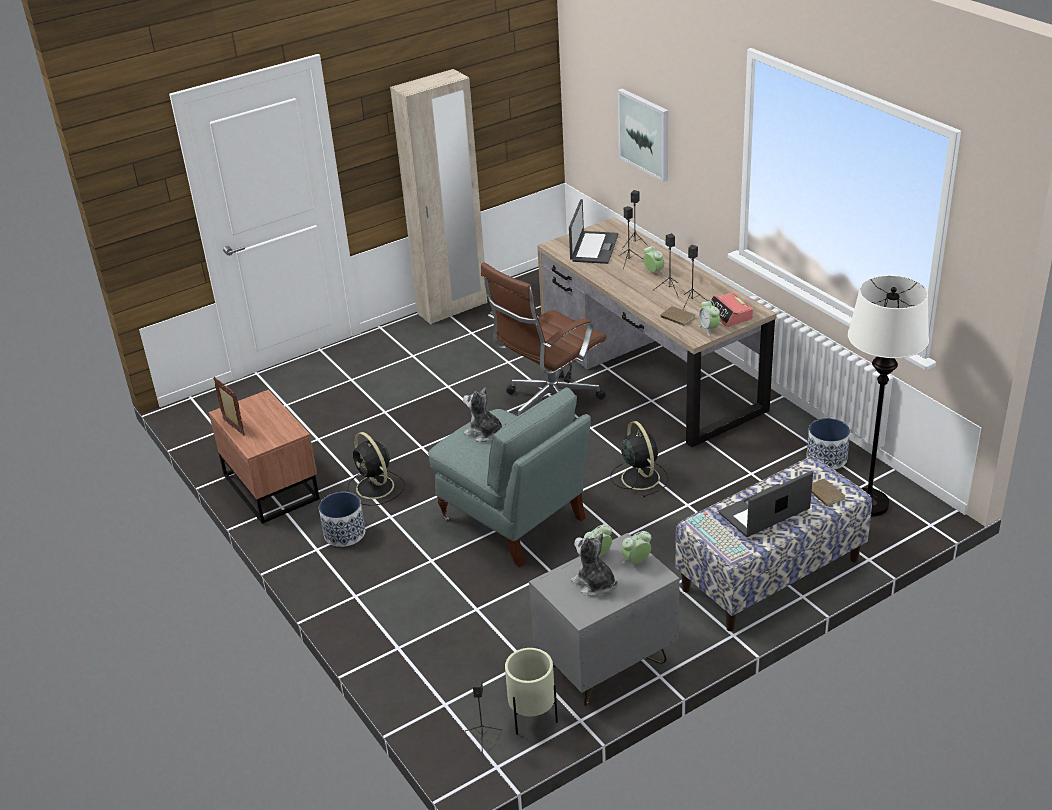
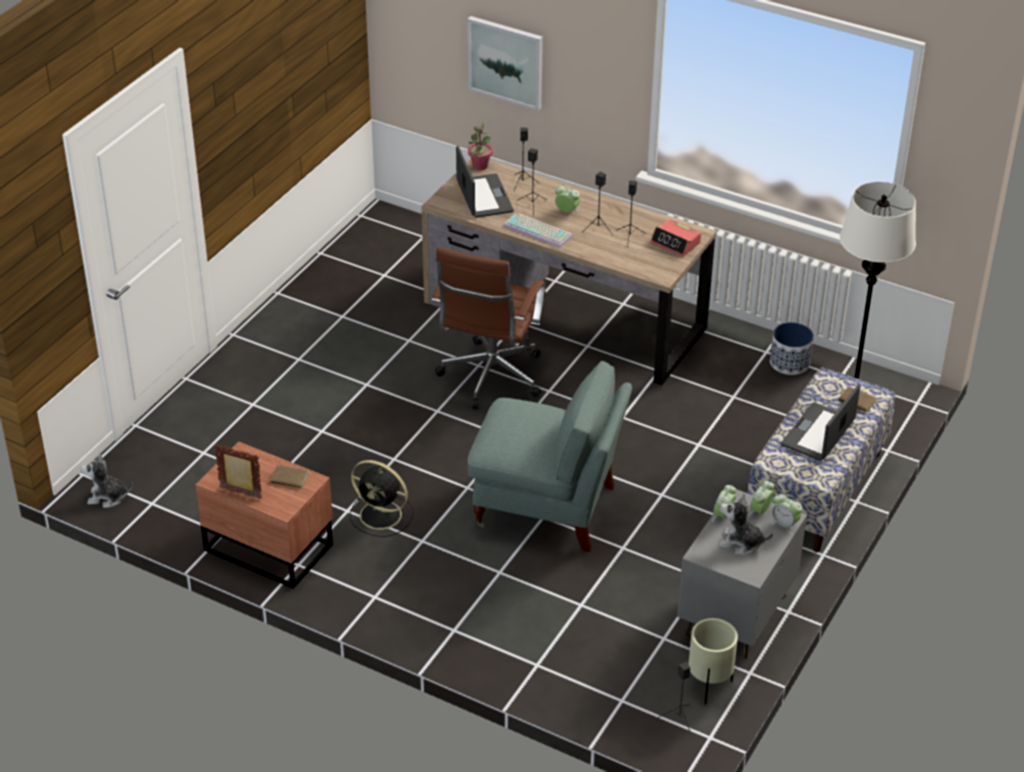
camera: 30 degrees left, 5 degrees up
(344, 534) = (390, 572): planter -> none
(453, 308) = (298, 292): beige wardrobe -> none
(484, 433) = (517, 427): plush toy -> plush toy (107, 497)
(610, 226) = (480, 166): none -> potted plant
(639, 477) = (634, 429): black fan -> none
(677, 318) = (629, 258): brown book -> brown book (289, 479)
(709, 329) = (667, 263): alarm clock -> alarm clock (784, 524)
(720, 539) = (799, 469): keyboard -> keyboard (539, 230)

